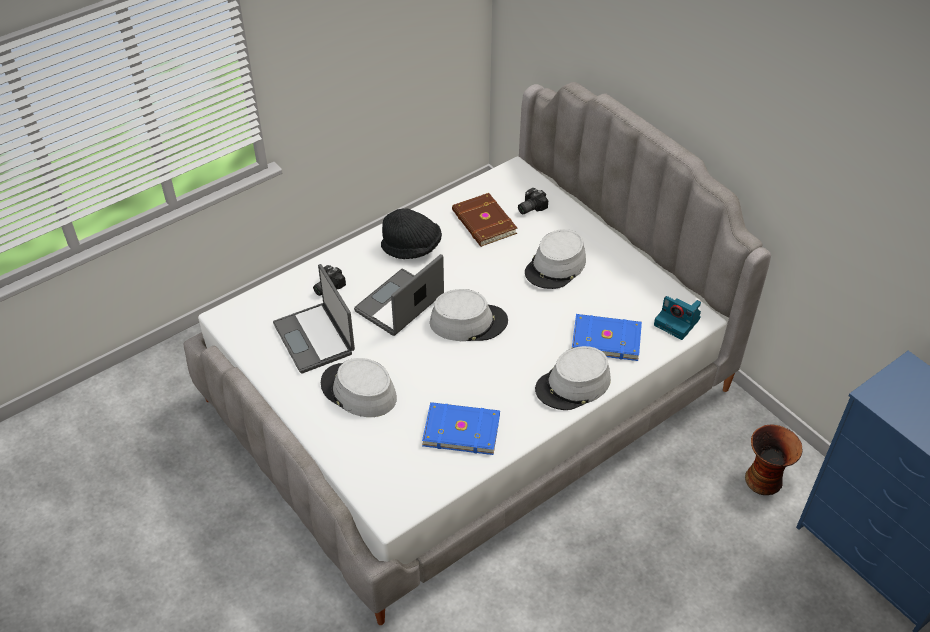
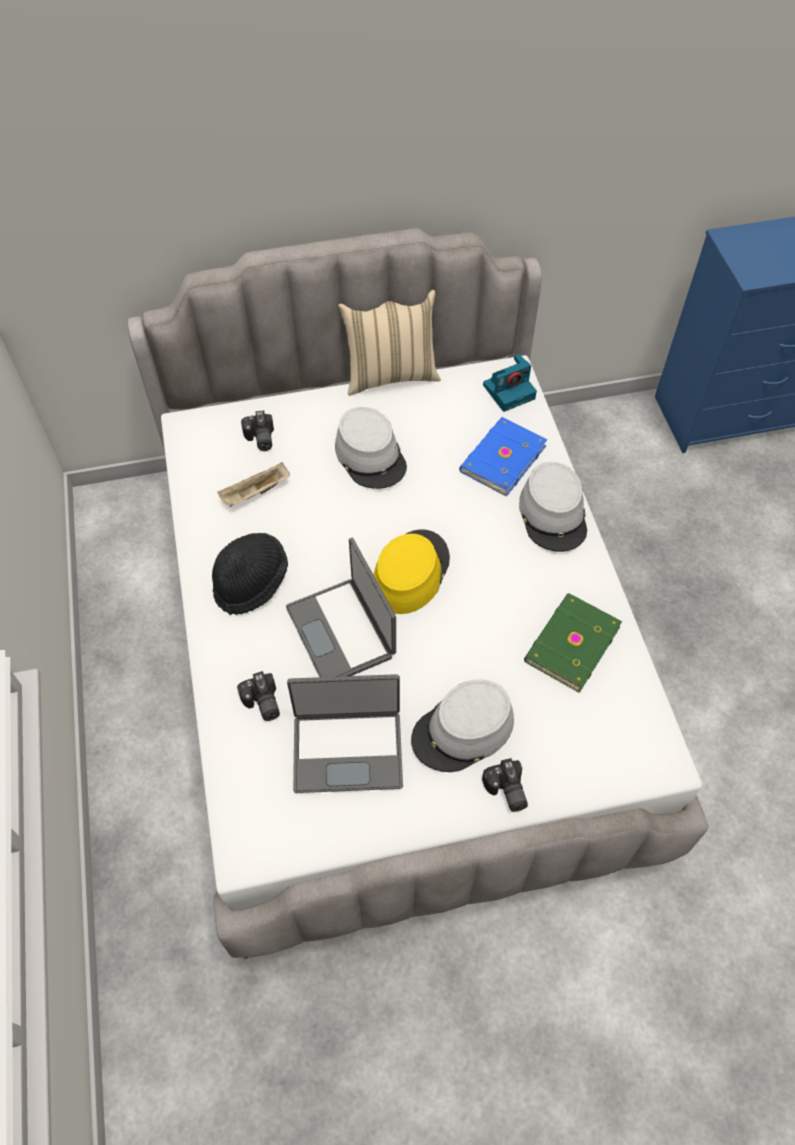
camera: 65 degrees left, 10 degrees up
(324, 428) = (505, 791): none -> camera
(461, 429) = (570, 643): blue book -> green book
(468, 322) = (410, 572): grey hat -> yellow hat
(483, 223) = (255, 493): brown book -> beige tray
(639, 251) = (390, 375): none -> beige pillow
(764, 479) = (622, 449): vase -> none

